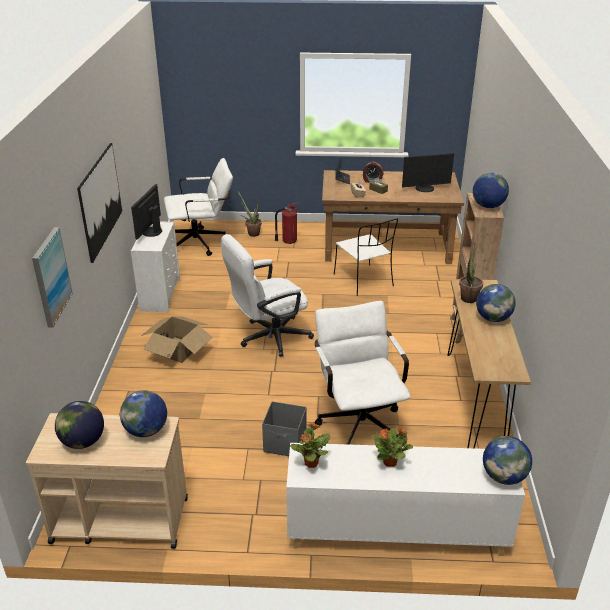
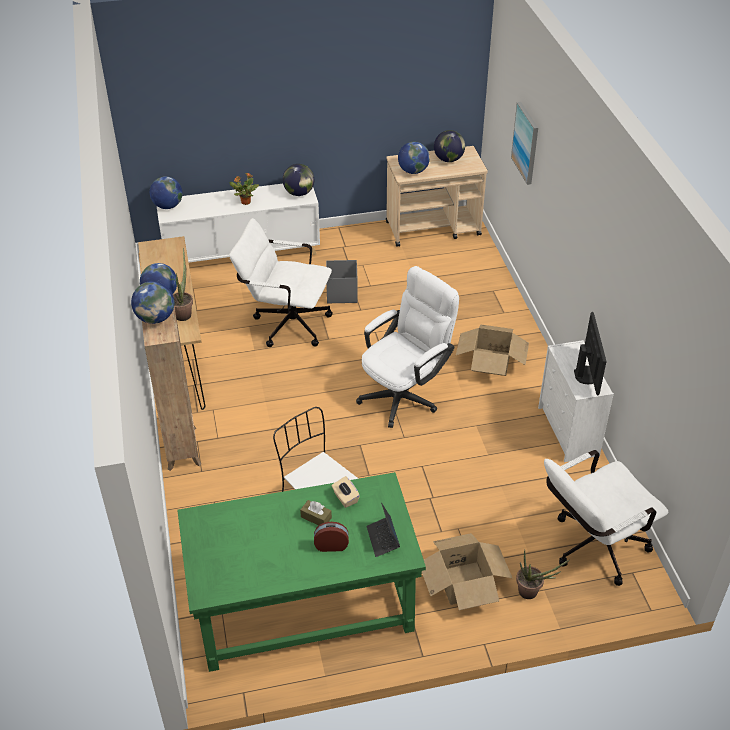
camera: 165 degrees right, 10 degrees up
(100, 200) = (579, 228): picture -> none
(288, 241) = (463, 583): fire extinguisher -> cardboard box
(311, 463) = (299, 193): potted plant -> globe
(358, 420) = (285, 323): white office chair -> white office chair turned 135 degrees clockwise
(386, 246) = (303, 605): brown desk -> green desk
(425, 189) = (240, 538): monitor -> none

